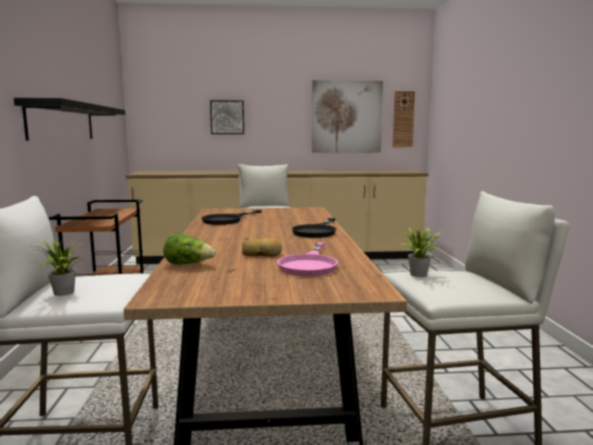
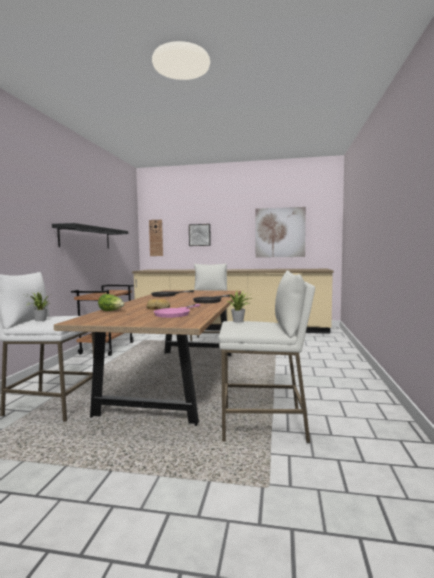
camera: 15 degrees right, 5 degrees down
(403, 119) = (322, 233): wall clock -> wall clock (156, 238)

